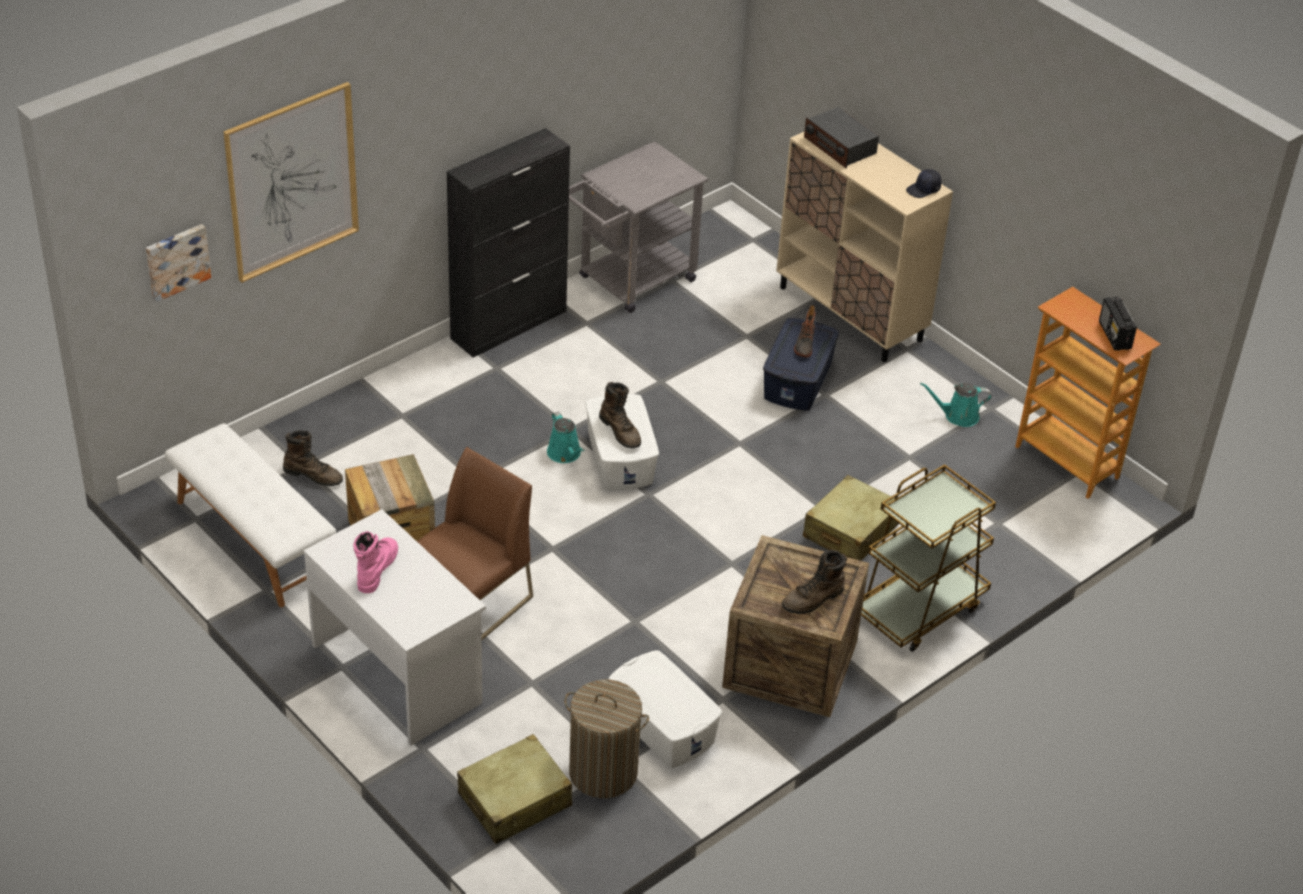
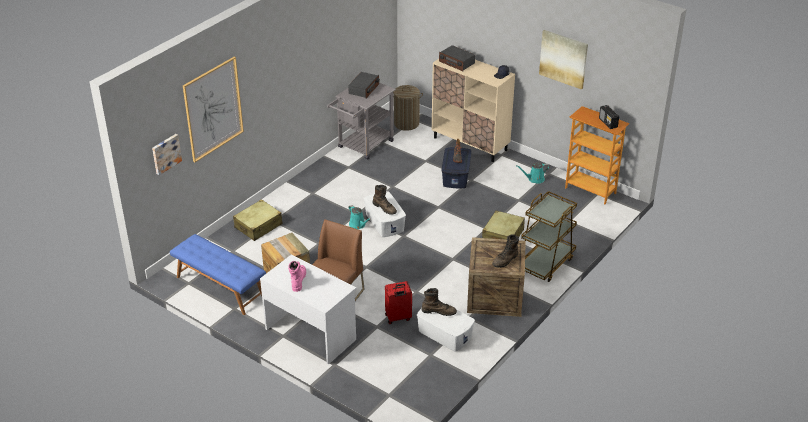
camera: 10 degrees left, 5 degrees down
(253, 540) = (220, 287): white bench -> blue bench
(313, 475) = (240, 254): brown boot -> brown boot (439, 311)
(509, 324) = (312, 173): black cabinet -> none
(515, 800) = (386, 379): beige suitcase -> beige suitcase (258, 226)
(580, 672) = (398, 318): none -> red suitcase
(603, 772) = (424, 359): laundry basket -> laundry basket (406, 123)
(644, 169) = (364, 89): none -> radio
(1048, 182) = (563, 59): none -> picture

